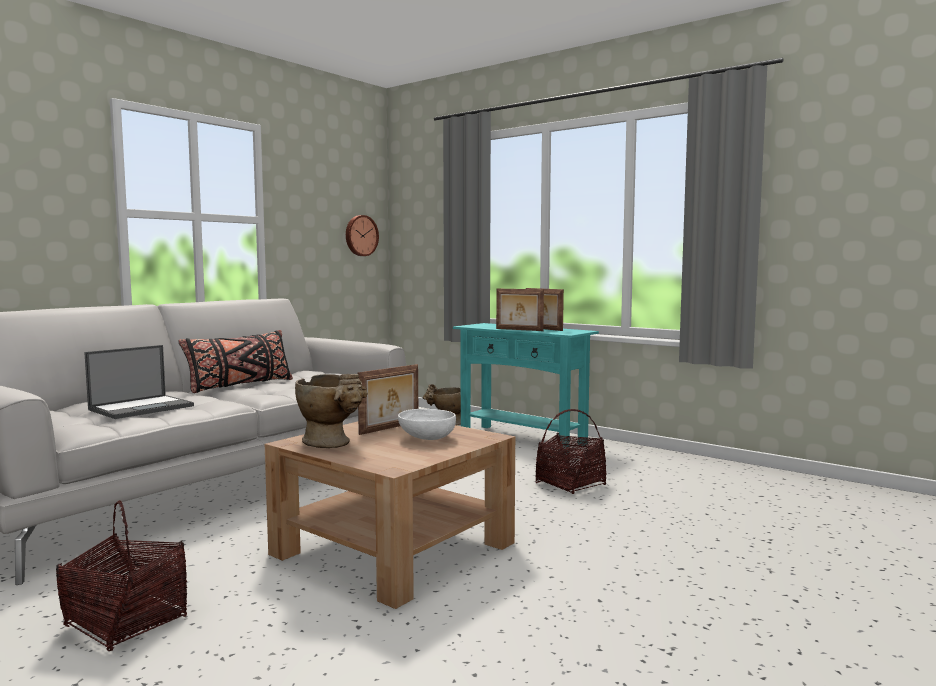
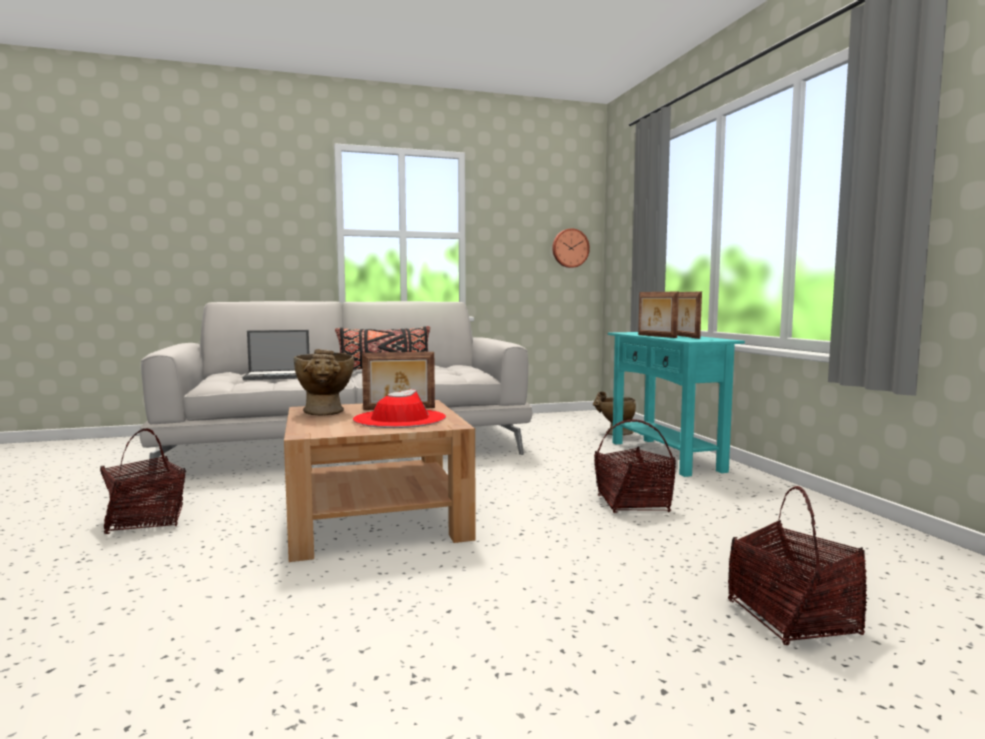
camera: 35 degrees right, 0 degrees up
(426, 438) = (399, 419): white bowl -> red hat
(781, 537) = (792, 618): none -> basket

